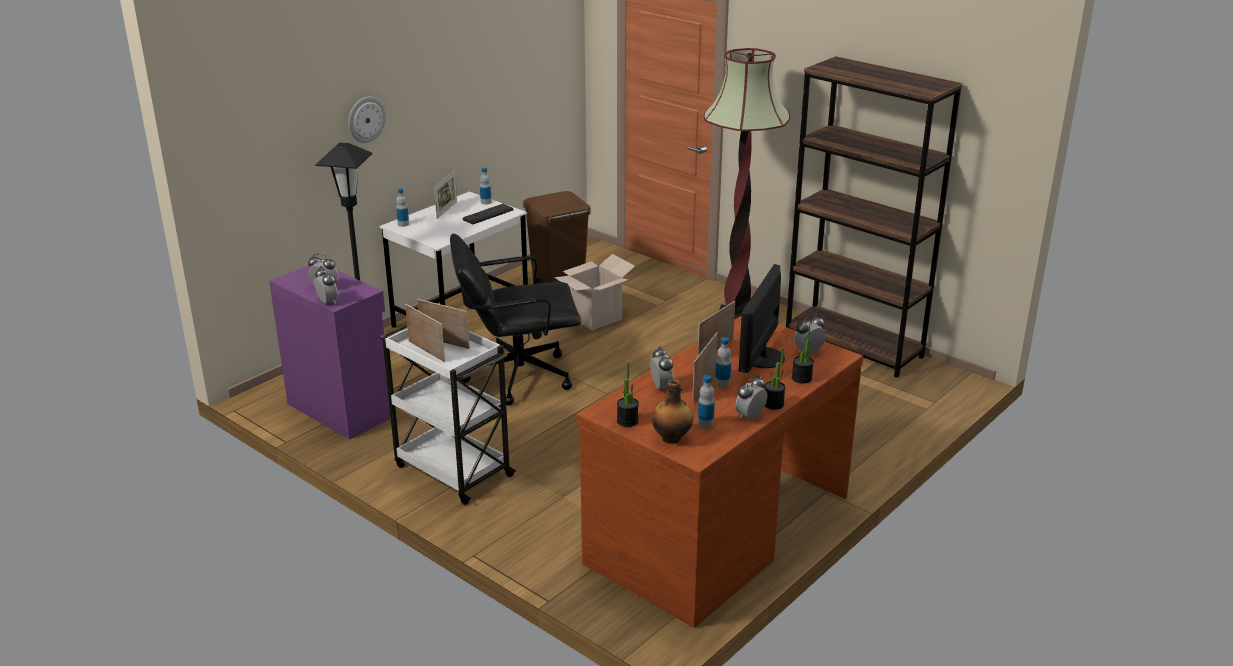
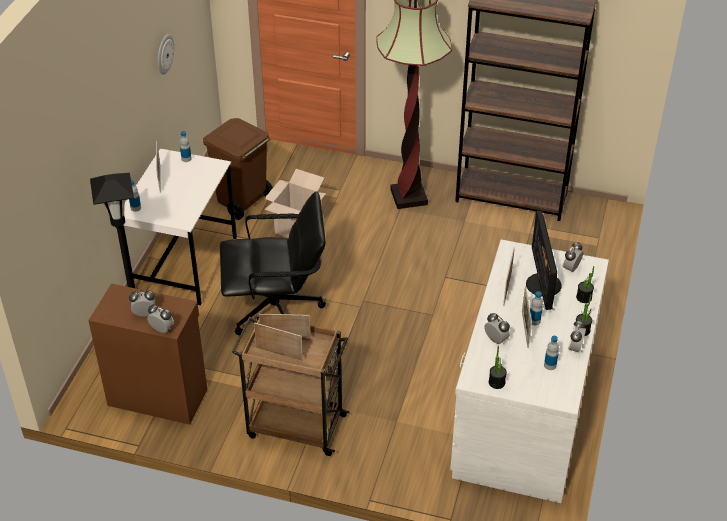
camera: 25 degrees left, 15 degrees up
(340, 409) = (157, 396): purple cabinet -> brown cabinet
(366, 119) = (96, 134): wall clock -> wall clock (164, 54)
(452, 470) = (294, 425): white cart -> brown cart
(488, 214) = (200, 174): keyboard -> none
(517, 376) = (277, 311): black office chair -> black office chair turned 150 degrees counterclockwise
(672, 438) = (538, 388): bottle -> none
(717, 529) = (523, 411): brown desk -> white desk

